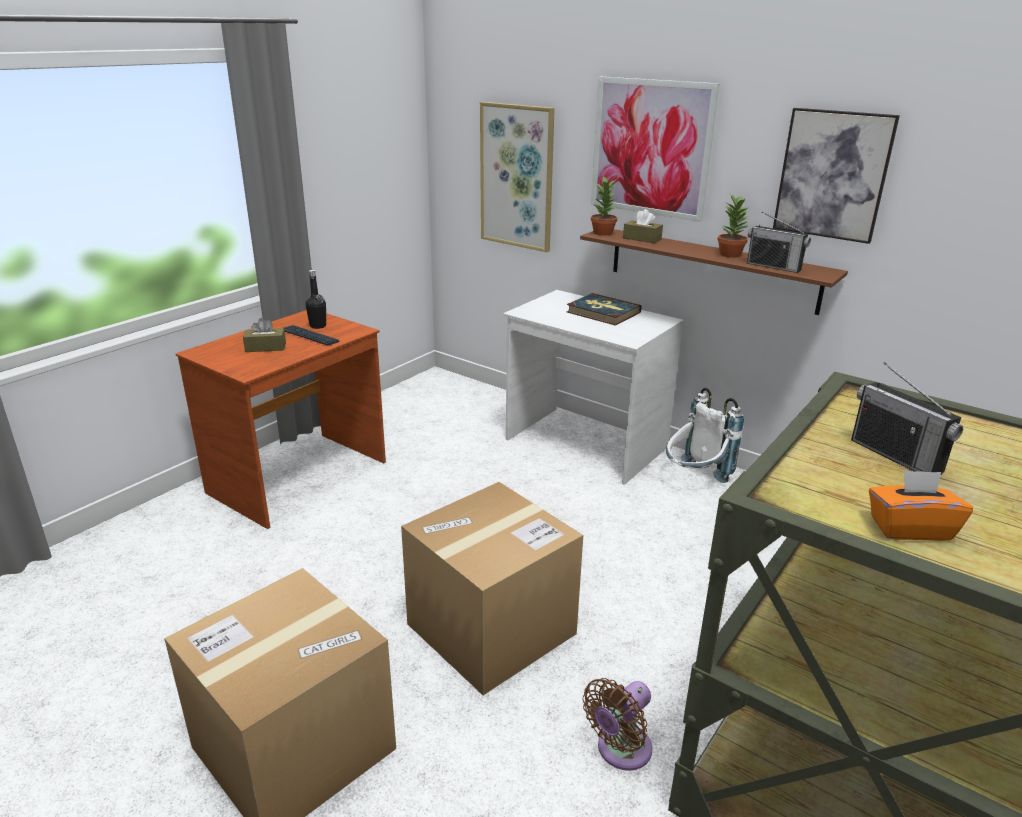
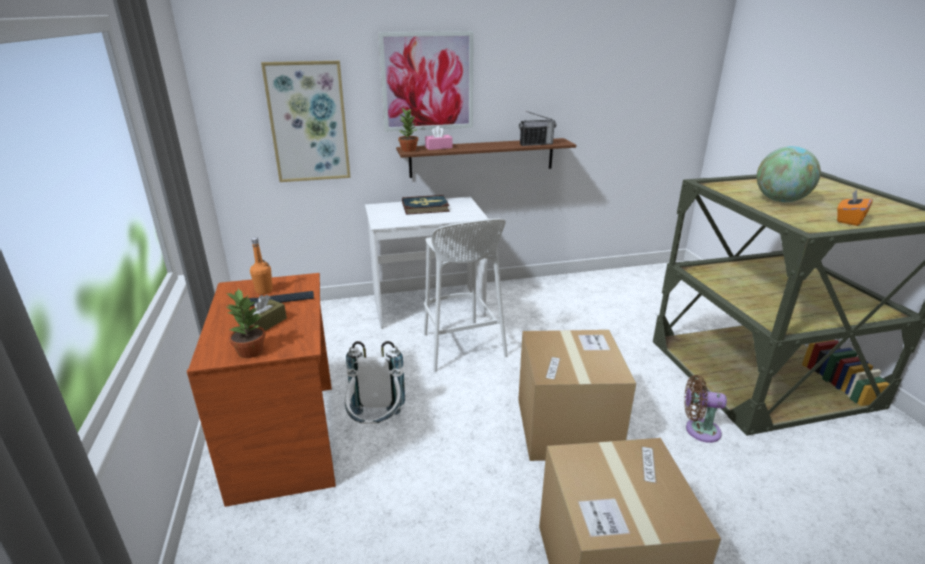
camera: 50 degrees left, 0 degrees up
(318, 326) = (264, 291): black bottle -> orange bottle
(541, 497) = (461, 347): none -> white stool
(620, 751) = (698, 430): brown fan -> brown fan turned 105 degrees clockwise
(642, 239) = (438, 147): brown tissue box -> pink tissue box
(694, 479) = (509, 295): white backpack -> white backpack (376, 424)
(730, 254) = (501, 144): potted plant -> potted plant (250, 351)
(832, 175) = (549, 82): picture -> none
(896, 456) = (780, 200): radio -> globe

